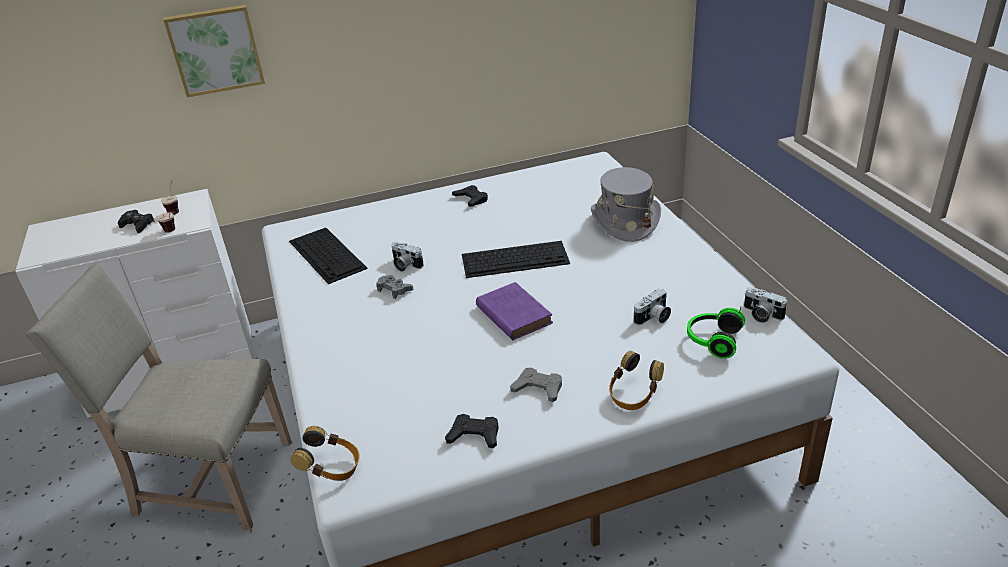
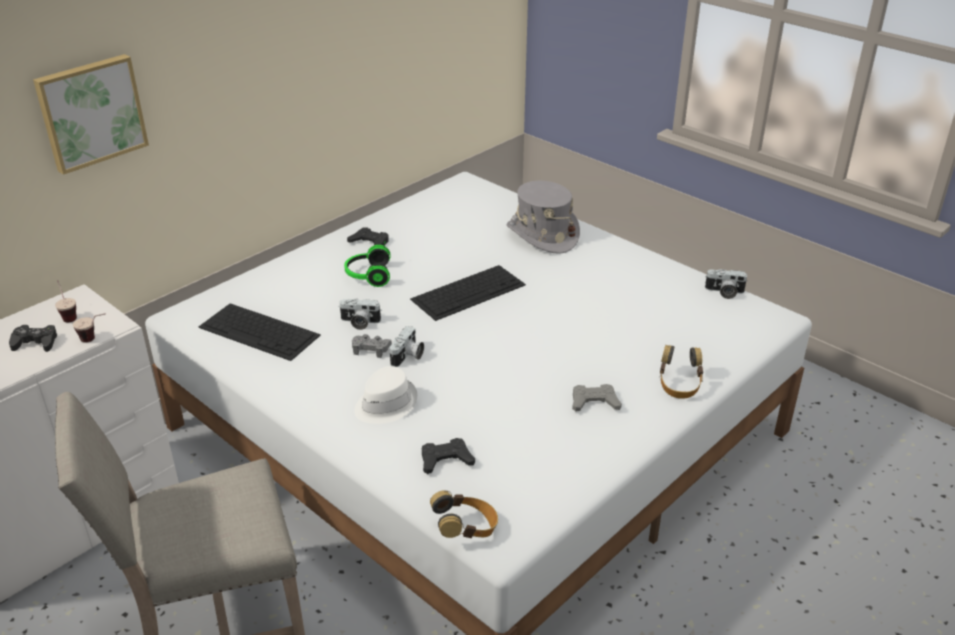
camera: 30 degrees left, 0 degrees up
(365, 339) = (385, 404): none -> white hat
(474, 435) = (573, 458): black game controller -> black game controller (446, 460)
(512, 314) = (512, 343): purple book -> none
(653, 318) = (640, 316): camera -> camera (408, 357)
(712, 340) = (704, 323): headphones -> headphones (368, 276)

